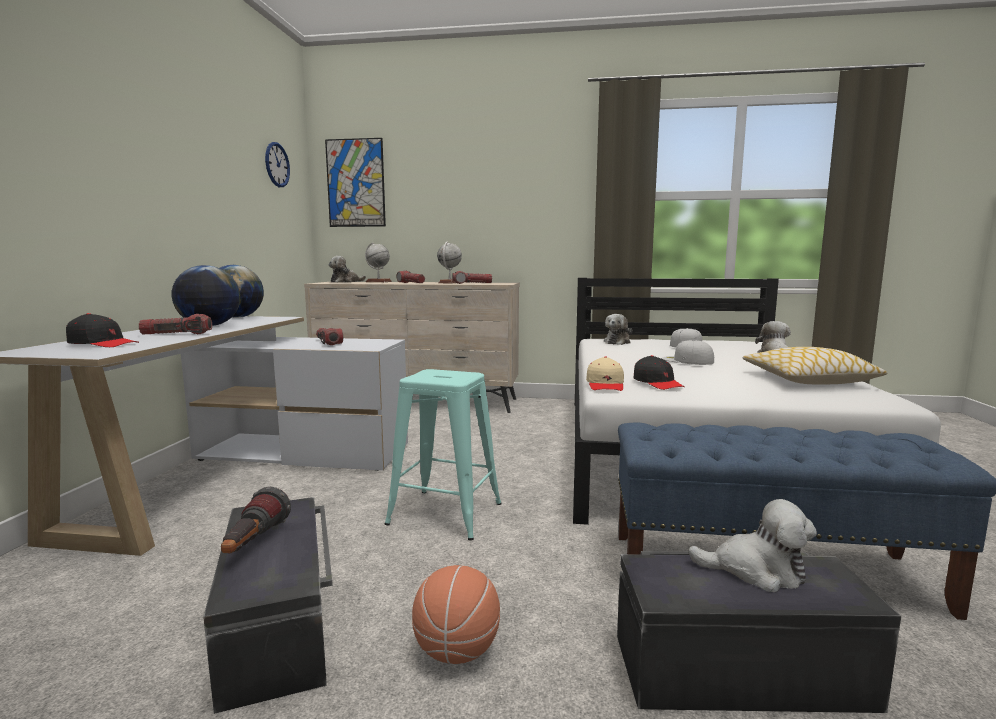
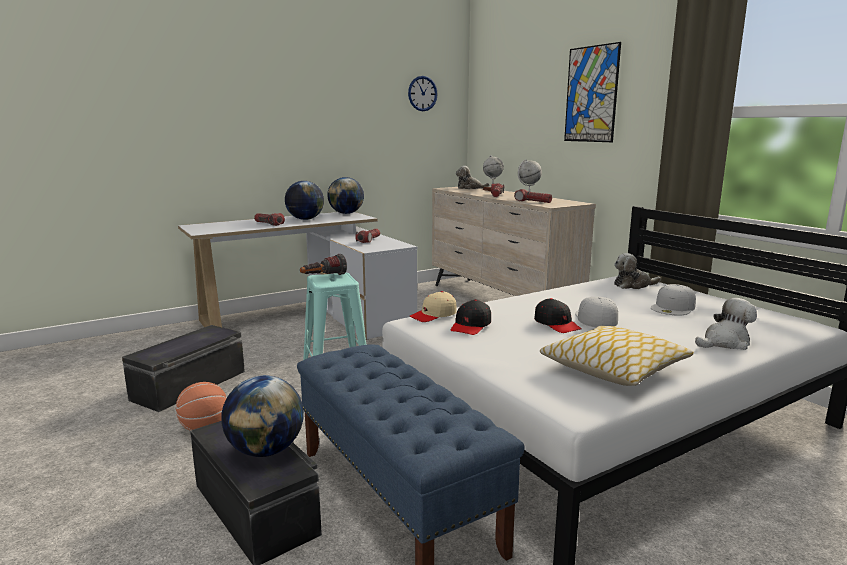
camera: 50 degrees right, 5 degrees up
(103, 344) = (225, 226): black cap -> black cap (557, 324)
(253, 544) = (181, 341): flashlight -> flashlight (323, 277)
(355, 183) = (492, 101): picture -> picture (591, 94)
(756, 571) = (266, 450): plush toy -> globe

